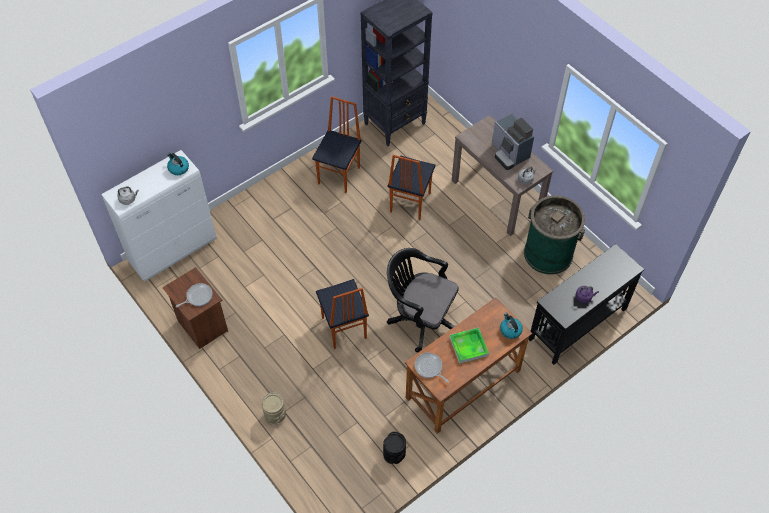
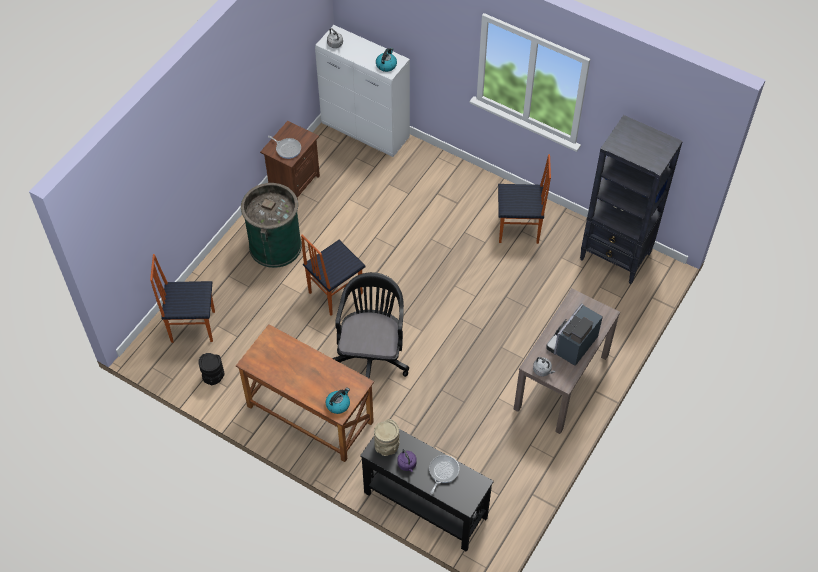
camera: 70 degrees right, 0 degrees up
(275, 415) = (222, 270): beige vase -> beige vase (387, 446)
(409, 203) = (513, 302): chair -> chair (192, 326)
(429, 368) = (269, 346): frying pan -> frying pan (443, 472)
(468, 346) = (305, 372): tray -> none
(548, 253) = (506, 453): green trash can -> green trash can (275, 246)

